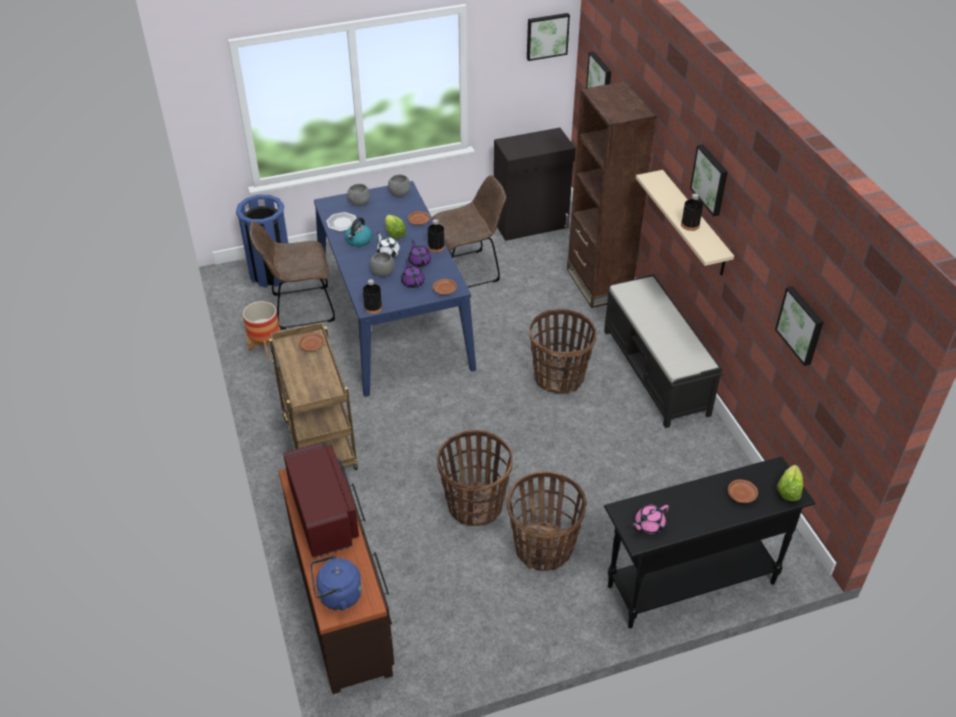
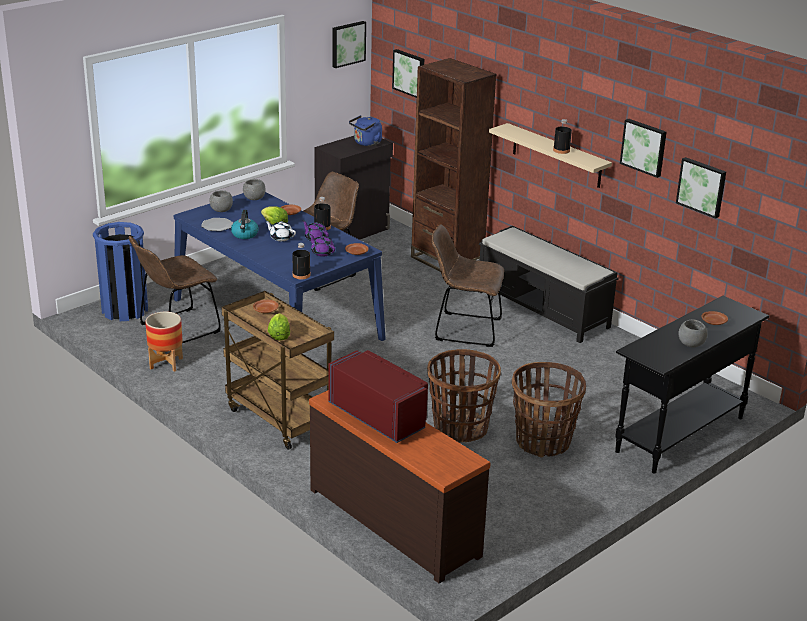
camera: 25 degrees left, 15 degrees down
(337, 596) = (439, 463): blue kettle -> blue kettle (366, 143)
(382, 273) = (288, 251): grey bowl -> grey bowl (690, 344)
(559, 378) = (464, 329): basket -> brown chair
(648, 525) = (661, 354): pink teapot -> none
(711, 179) = (572, 106): picture -> picture (644, 147)
(788, 490) = (745, 313): lettuce -> lettuce (279, 335)

